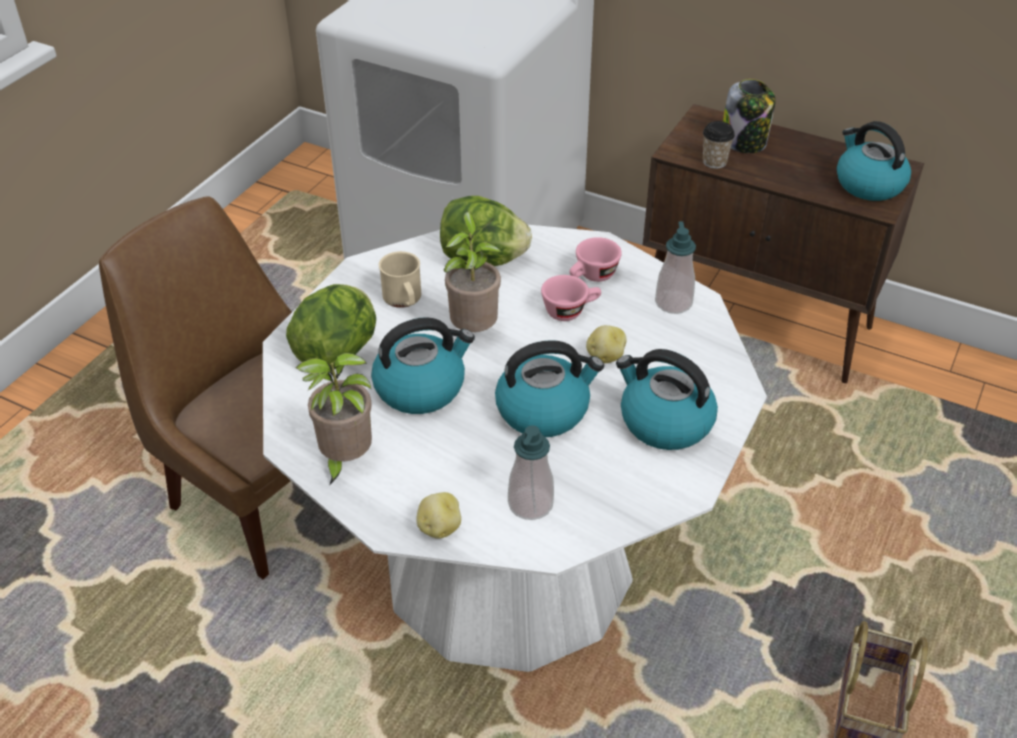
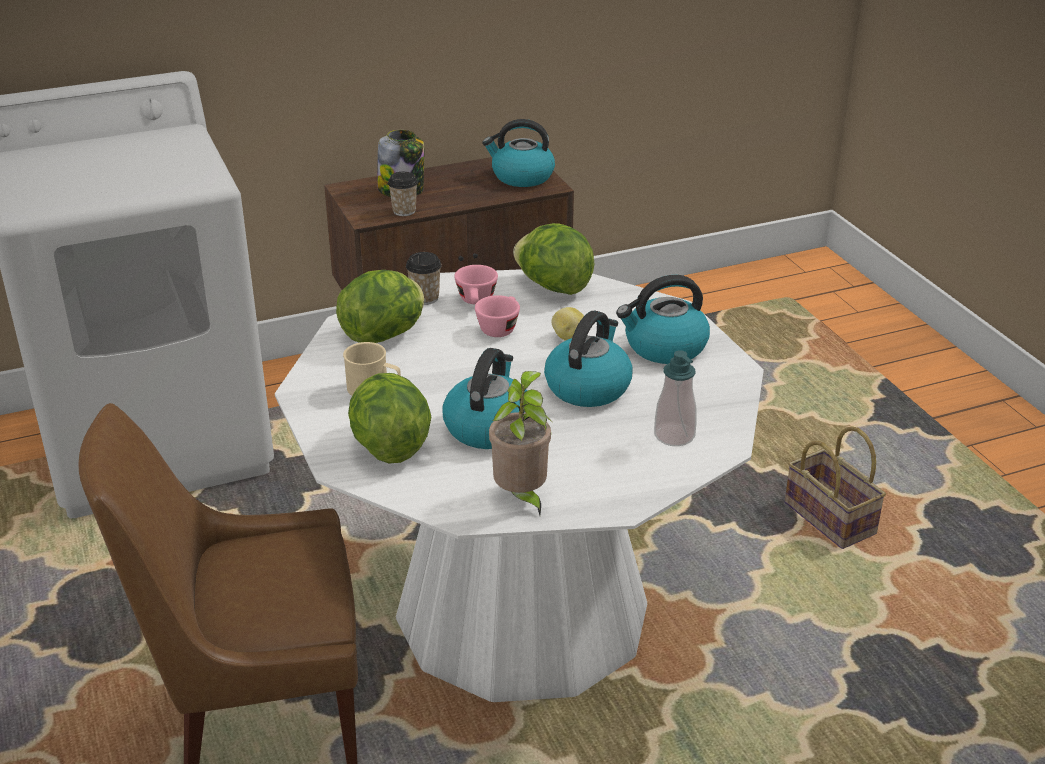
camera: 50 degrees left, 10 degrees down
(439, 528) = (649, 485): potato -> none
(474, 330) = (459, 375): potted plant -> none
(561, 248) = (425, 298): none -> cup
(673, 303) = (553, 287): soap dispenser -> lettuce

